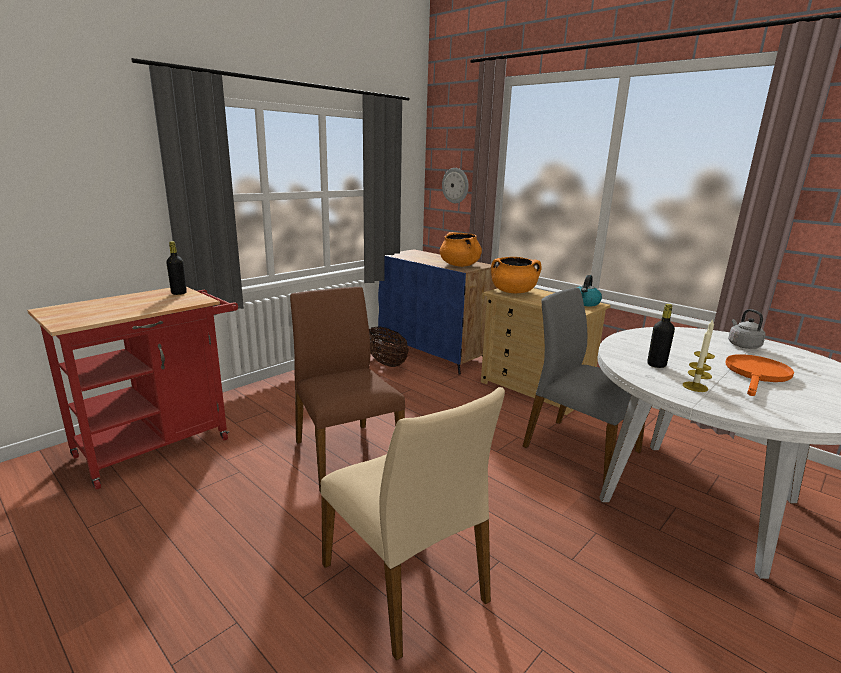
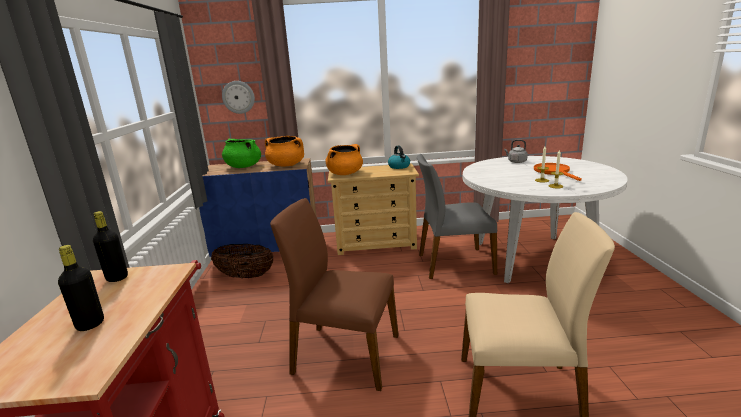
camera: 45 degrees left, 0 degrees up
(428, 257) = (243, 167): none -> green cooking pot
(656, 365) = (520, 183): black bottle -> black bottle (90, 324)

